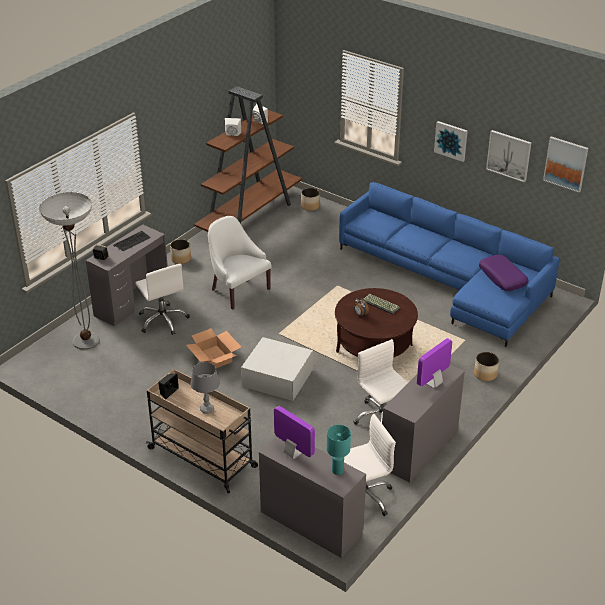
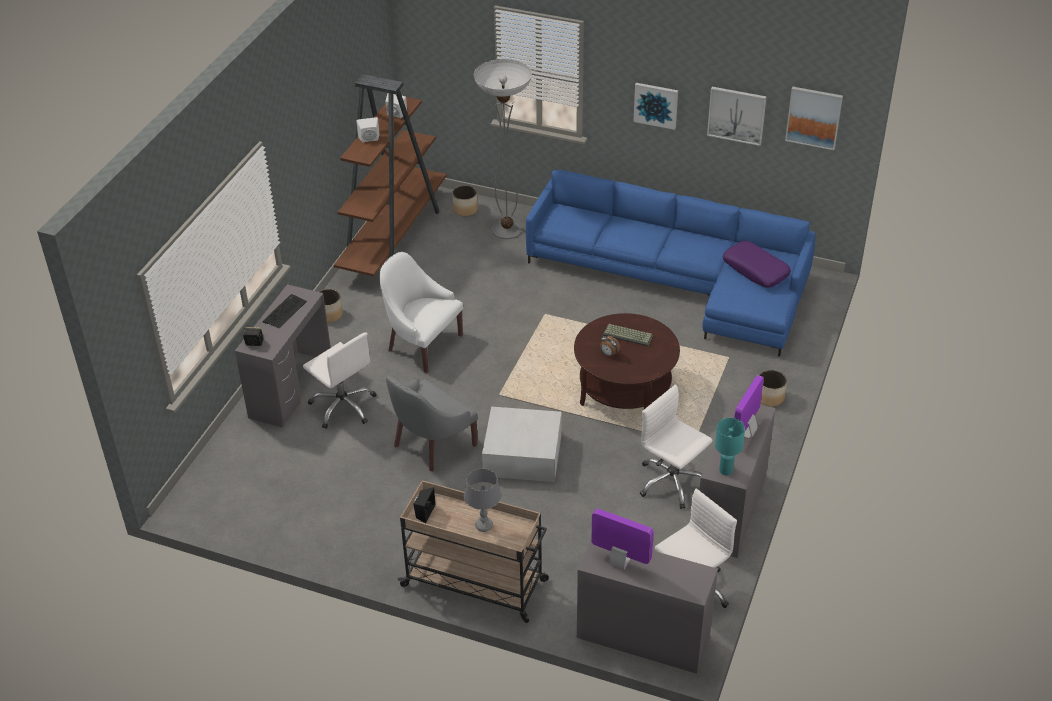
camera: 15 degrees left, 5 degrees up
(86, 341) = (254, 455): floor lamp -> floor lamp (507, 230)
(214, 357) = (431, 444): cardboard box -> grey armchair
(337, 471) = (683, 572): turquoise table lamp -> turquoise table lamp (726, 470)

